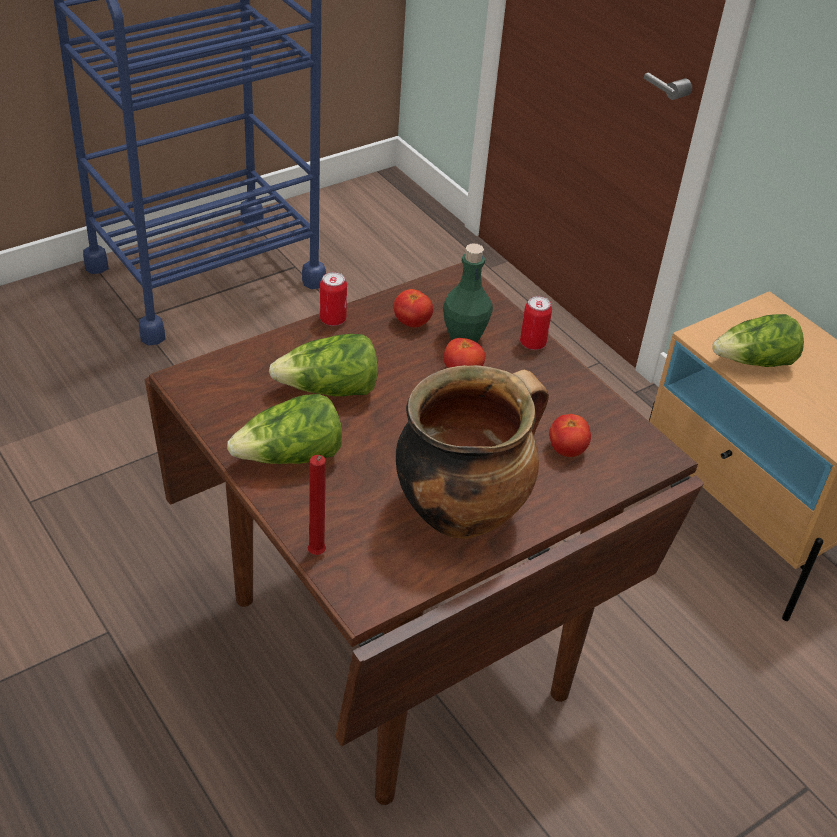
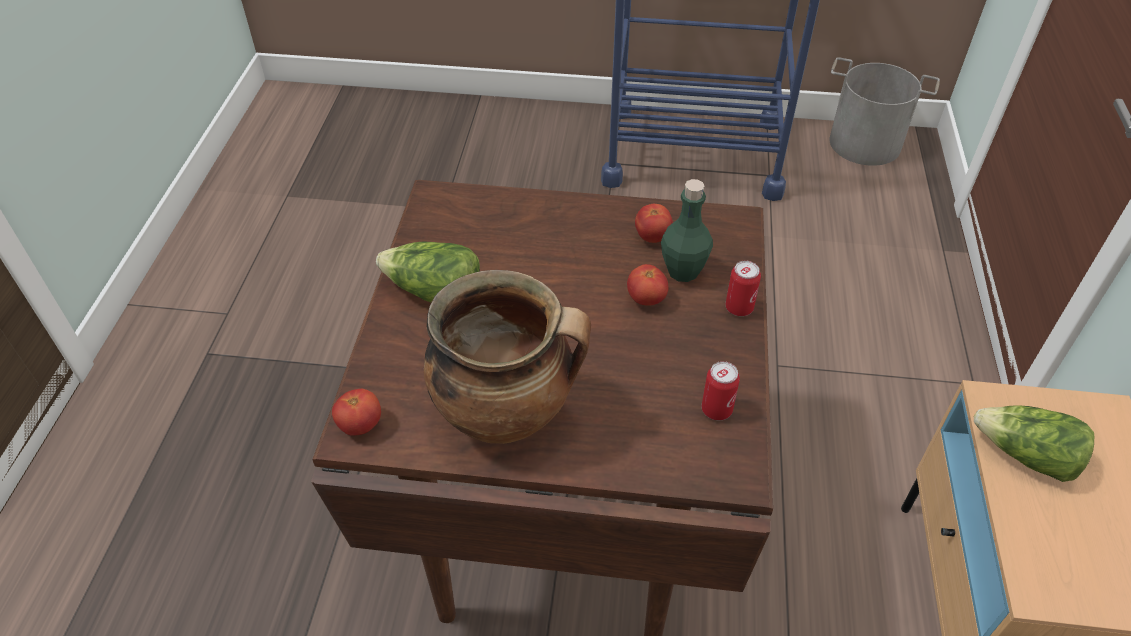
camera: 45 degrees right, 5 degrees up
(316, 555) = (362, 379): red candle -> none
(329, 390) = (522, 257): lettuce -> none
(332, 319) = (591, 203): can -> can (716, 409)
(349, 202) = (865, 142): none -> grey bucket
(567, 450) = (658, 418): tomato -> tomato (360, 425)

